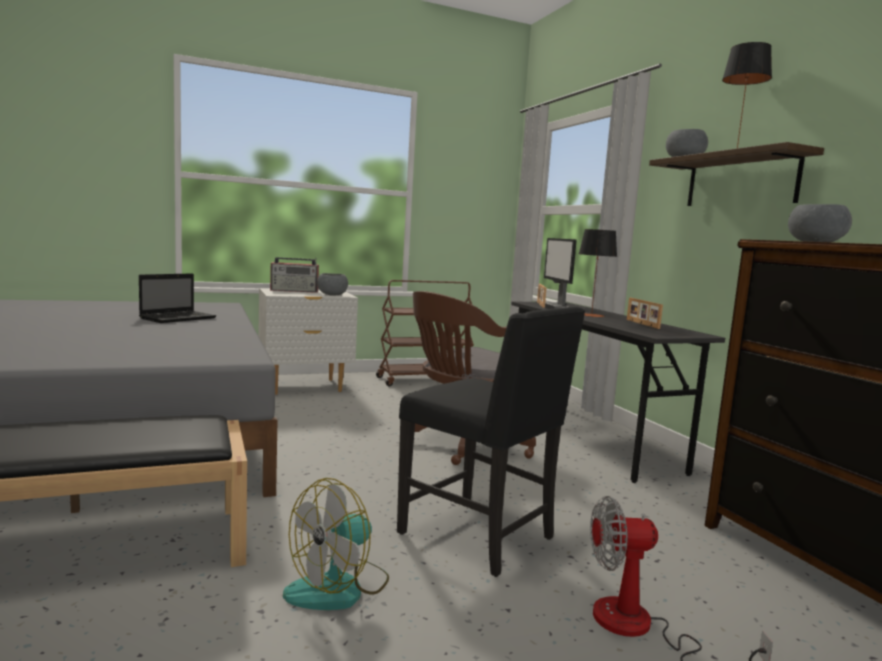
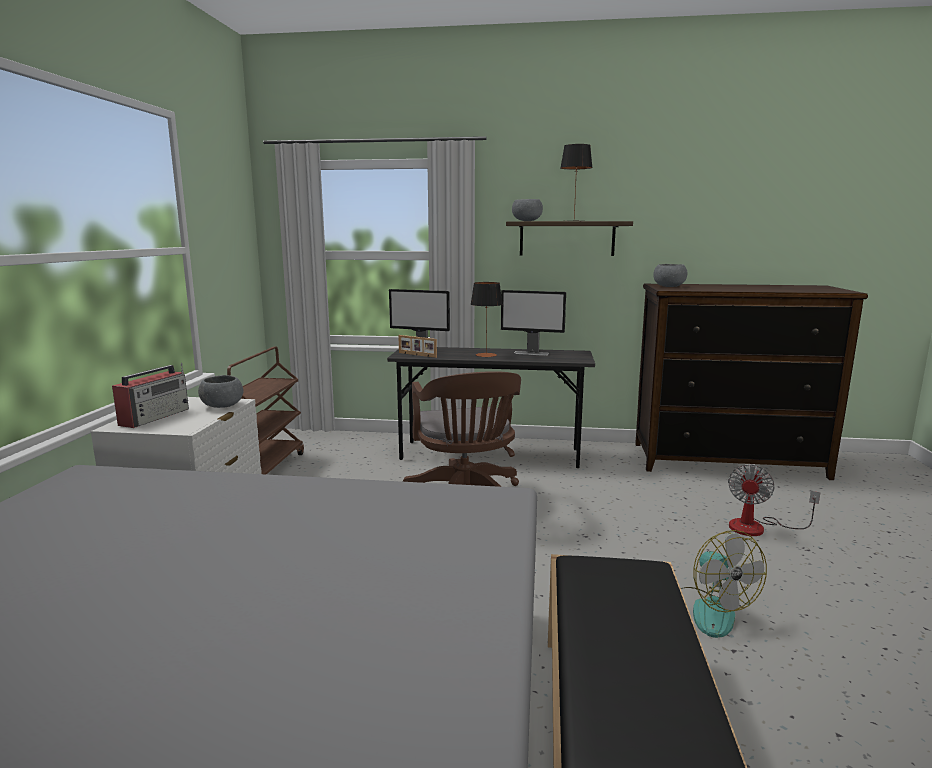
camera: 60 degrees left, 5 degrees up
(179, 318) = (194, 512): laptop -> none
(480, 536) = (640, 540): black chair -> none
(641, 324) = (532, 353): picture frame -> monitor

